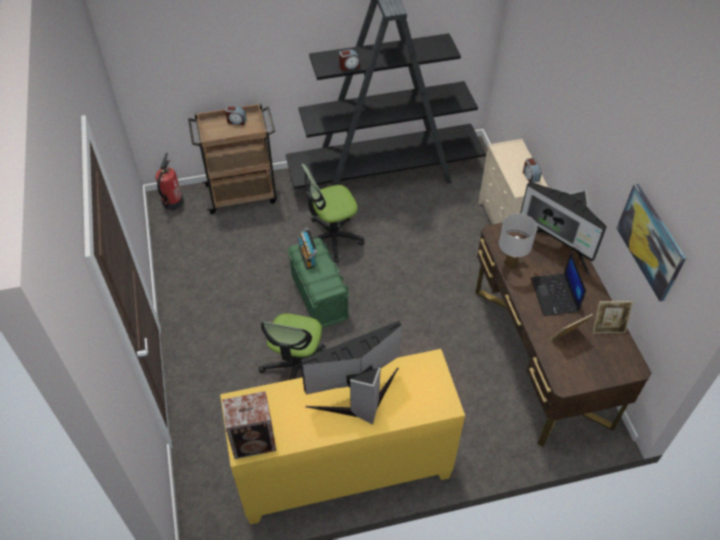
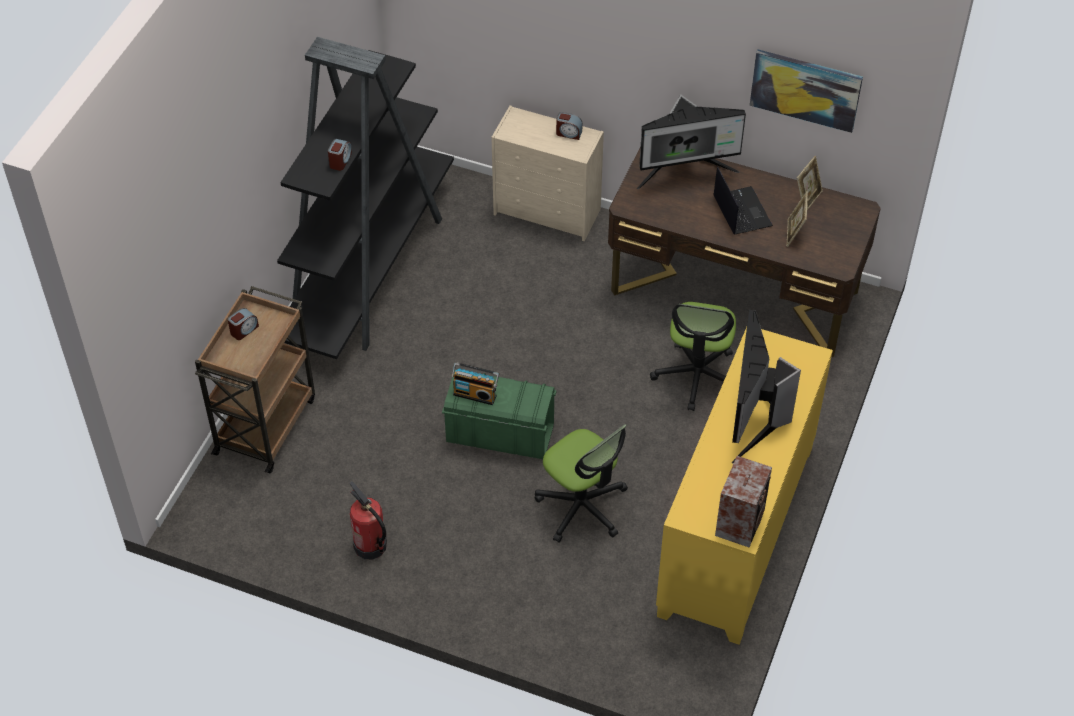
camera: 55 degrees left, 0 degrees up
(172, 203) = (211, 505): fire extinguisher -> fire extinguisher (370, 546)
(332, 238) = (423, 375): office chair -> office chair (697, 376)
(510, 265) = (676, 220): white table lamp -> none
(555, 295) = (741, 211): laptop -> laptop turned 135 degrees counterclockwise

